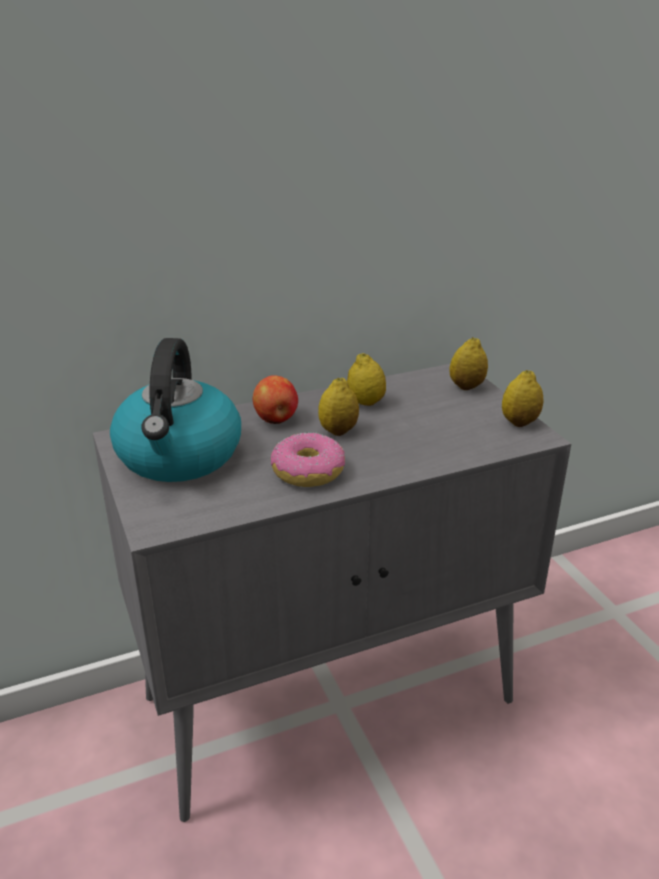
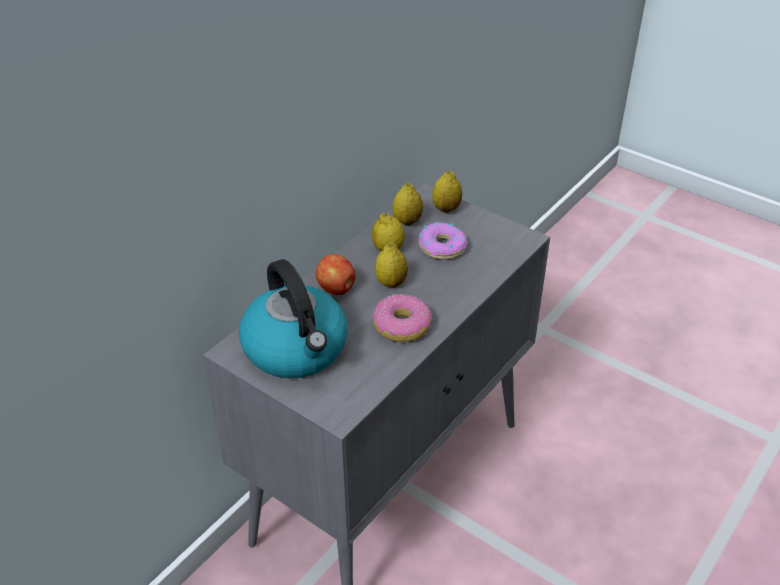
camera: 30 degrees left, 10 degrees up
(427, 417) = (442, 247): none -> donut
(519, 422) = (506, 230): lemon -> lemon (407, 221)

